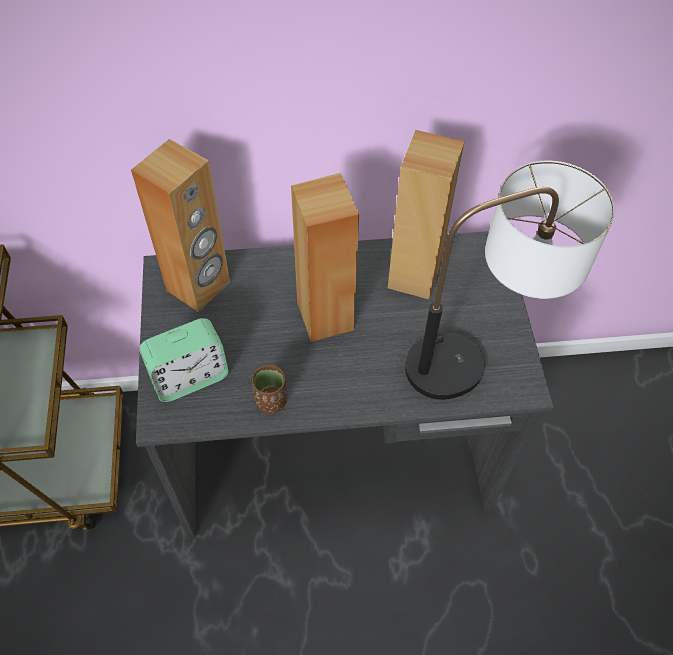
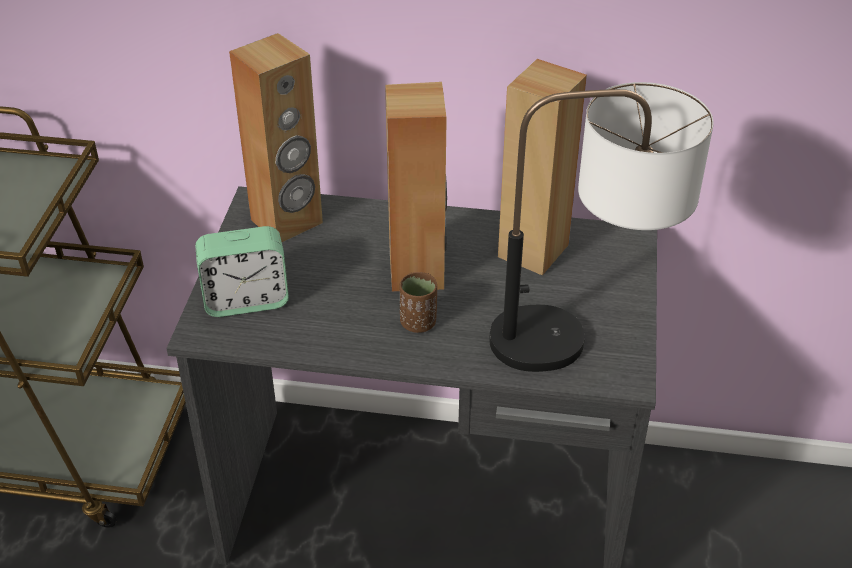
camera: 15 degrees right, 15 degrees down
(271, 401) = (326, 337): brown cup -> brown cup (418, 323)

